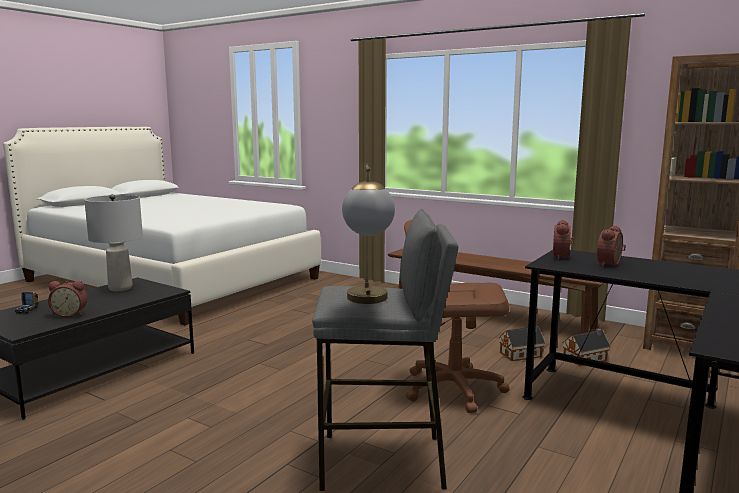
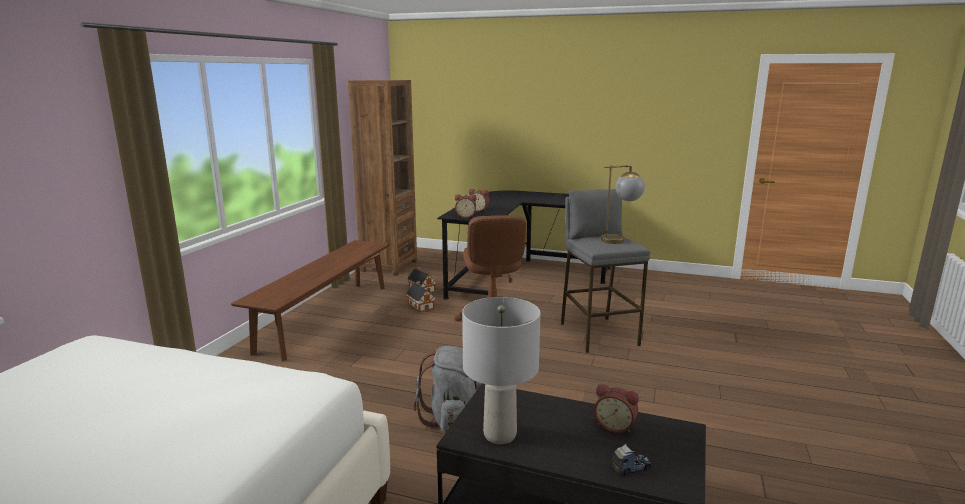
camera: 105 degrees left, 5 degrees up
(70, 314) = (615, 426): alarm clock -> alarm clock turned 135 degrees clockwise
(250, 348) = (453, 420): none -> grey backpack

